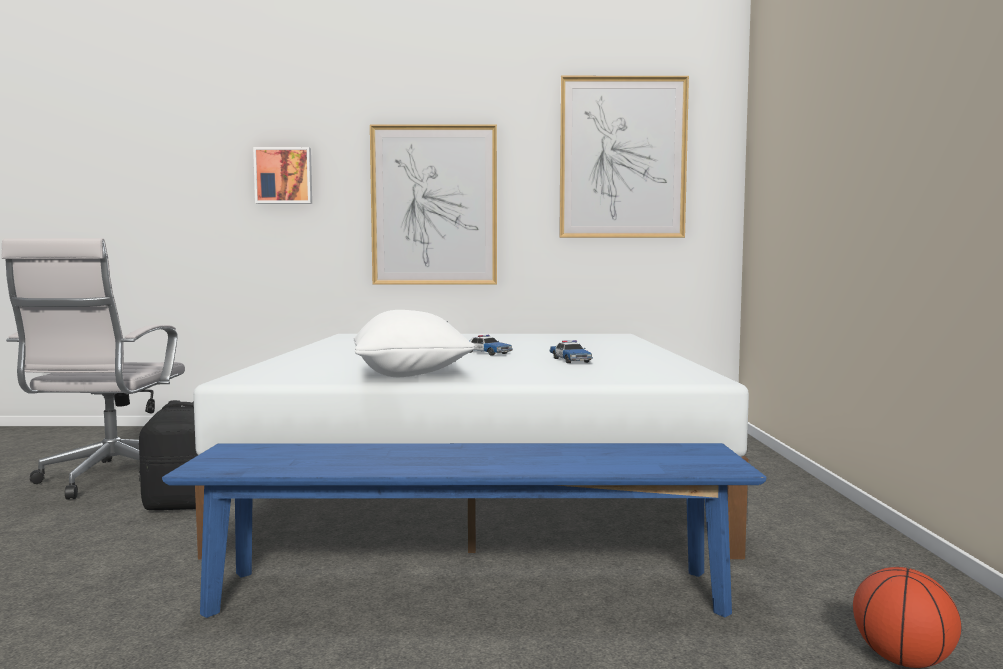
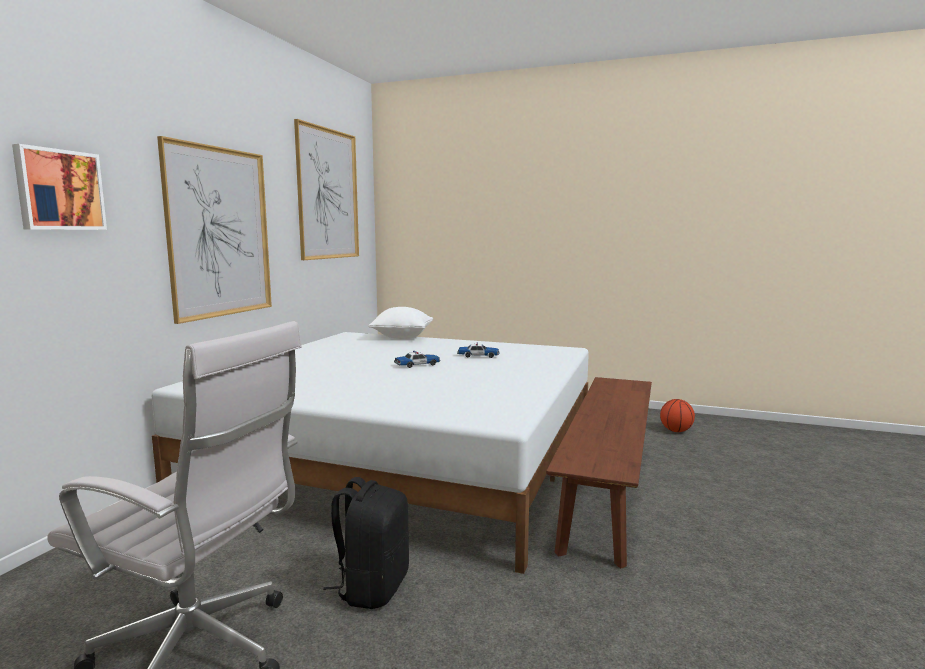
camera: 70 degrees left, 5 degrees up
(410, 375) = (518, 386): white pillow -> white pillow (402, 337)
(468, 592) = (607, 488): blue bench -> brown bench

